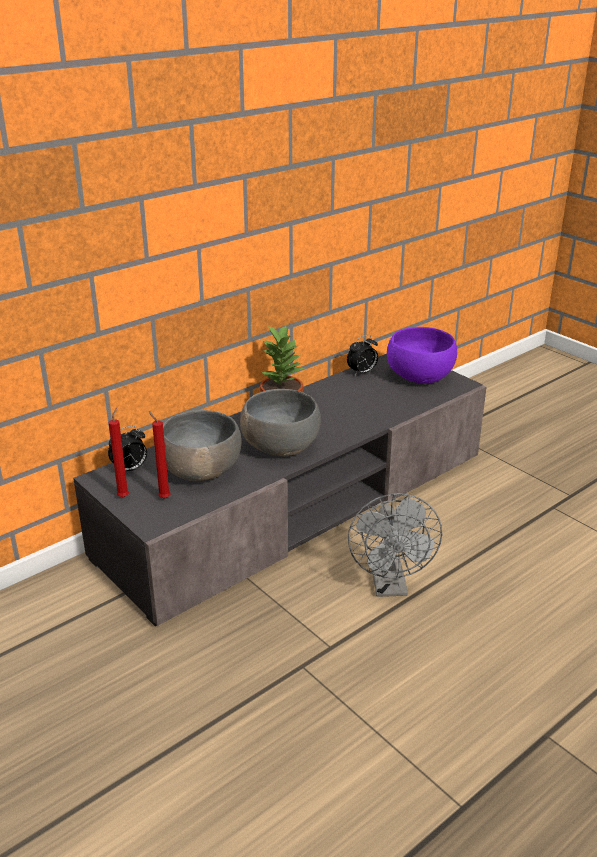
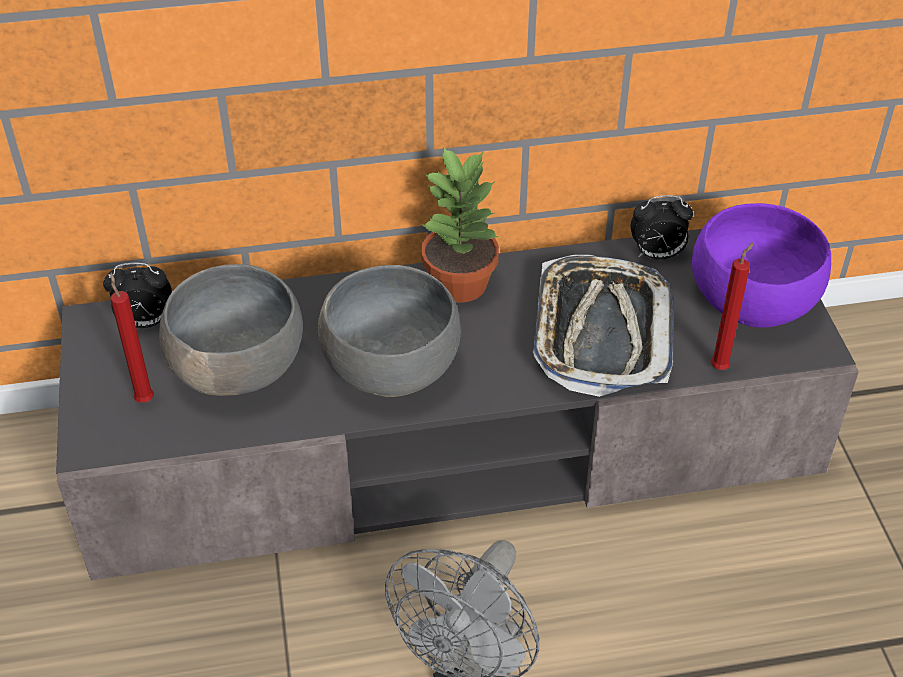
camera: 30 degrees right, 15 degrees up
(124, 496) = (97, 372): red candle -> red candle (721, 366)
(366, 405) = (600, 332): none -> tray

